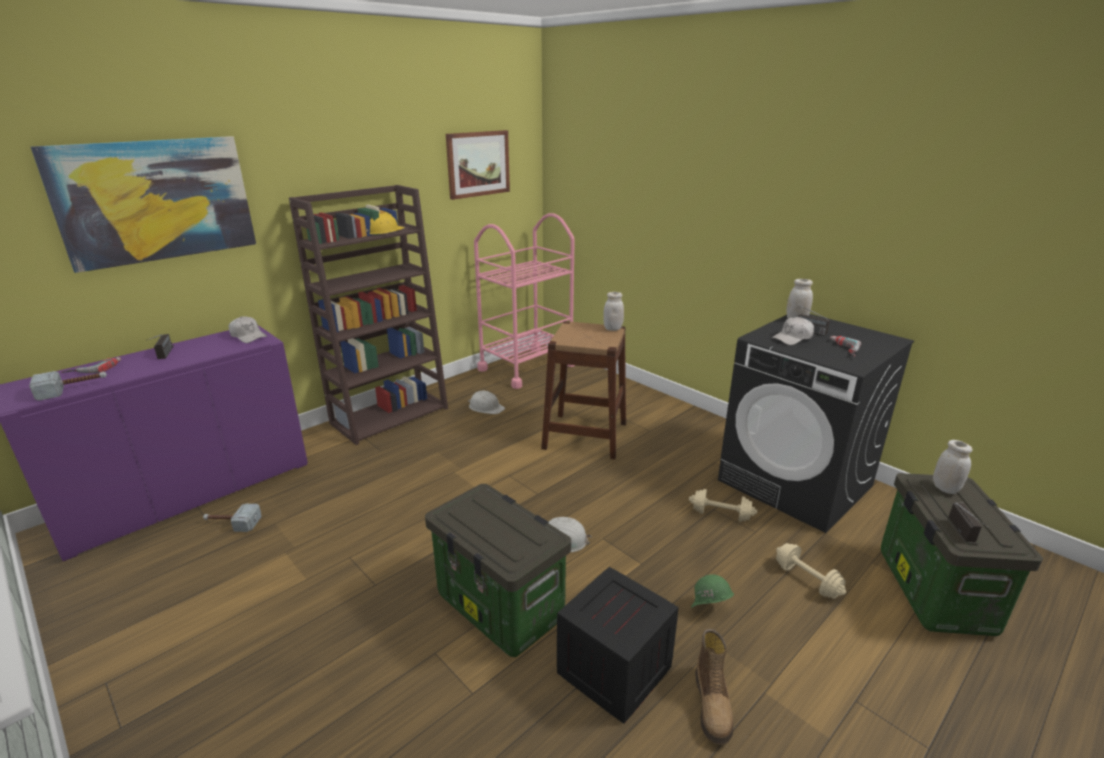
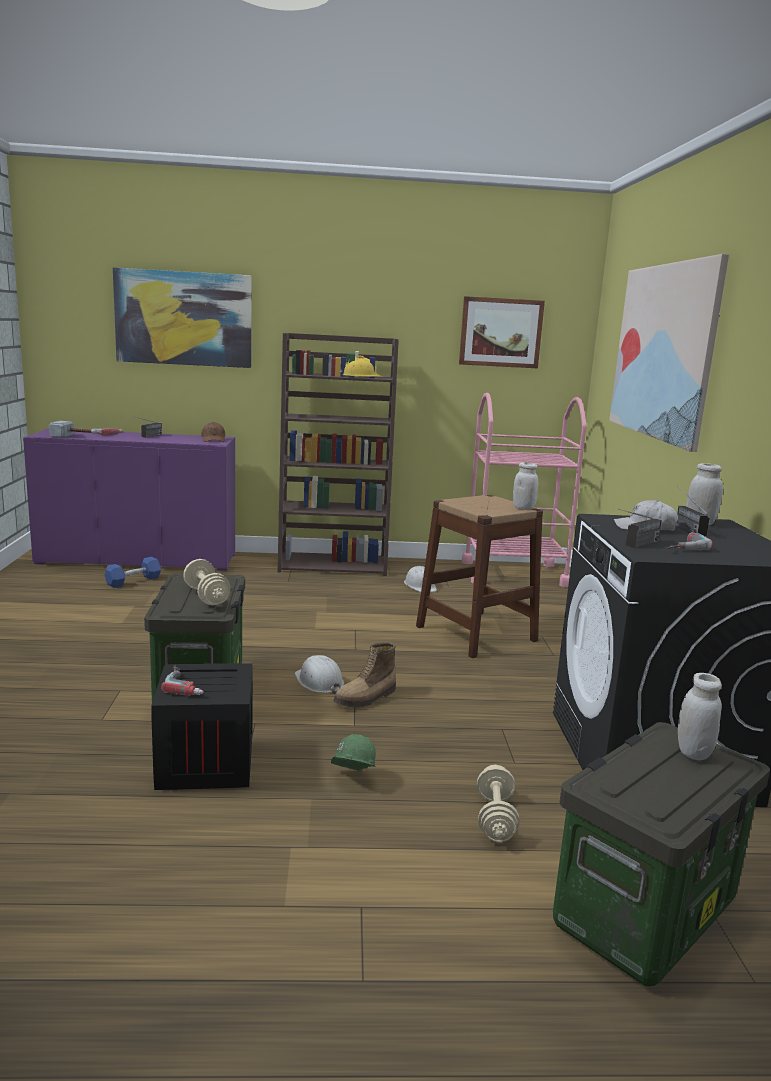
camera: 40 degrees right, 10 degrees down
(232, 523) = (133, 581): hammer -> blue dumbbell
(248, 336) = (213, 440): white cap -> brown cap
(612, 620) = (187, 684): none -> power drill
(664, 179) = (663, 351): none -> picture
(713, 705) = (234, 824): boot -> boot (366, 698)
(721, 515) = (501, 735): beige dumbbell -> beige dumbbell (206, 596)
(967, 536) = (613, 784): radio -> radio (637, 545)

